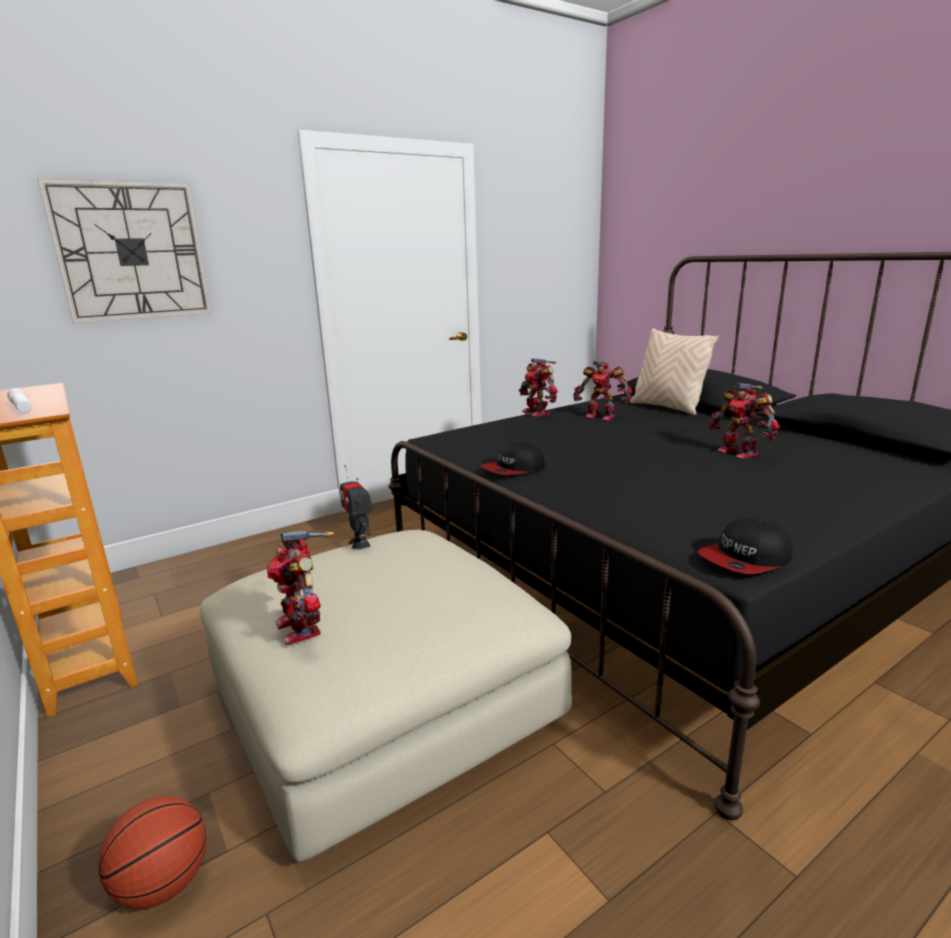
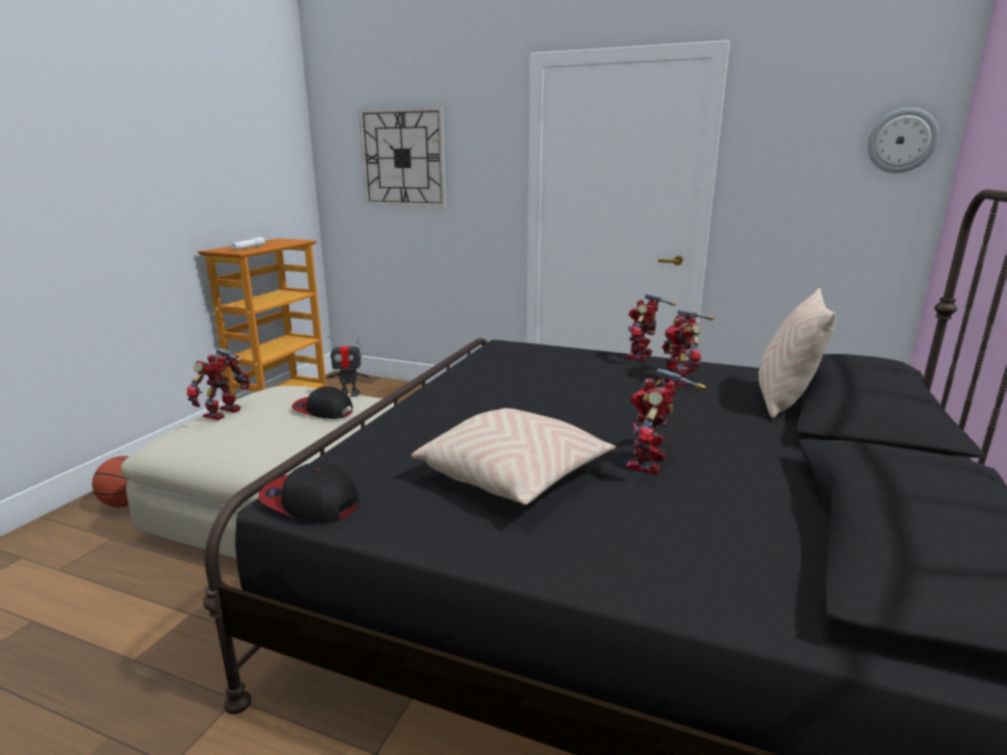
camera: 55 degrees right, 0 degrees up
(360, 543) = (349, 394): toy robot -> toy robot turned 120 degrees counterclockwise
(513, 469) = (455, 382): cap -> cap (323, 410)
(576, 230) = (901, 141): none -> wall clock
(738, 487) = (514, 476): none -> beige pillow

